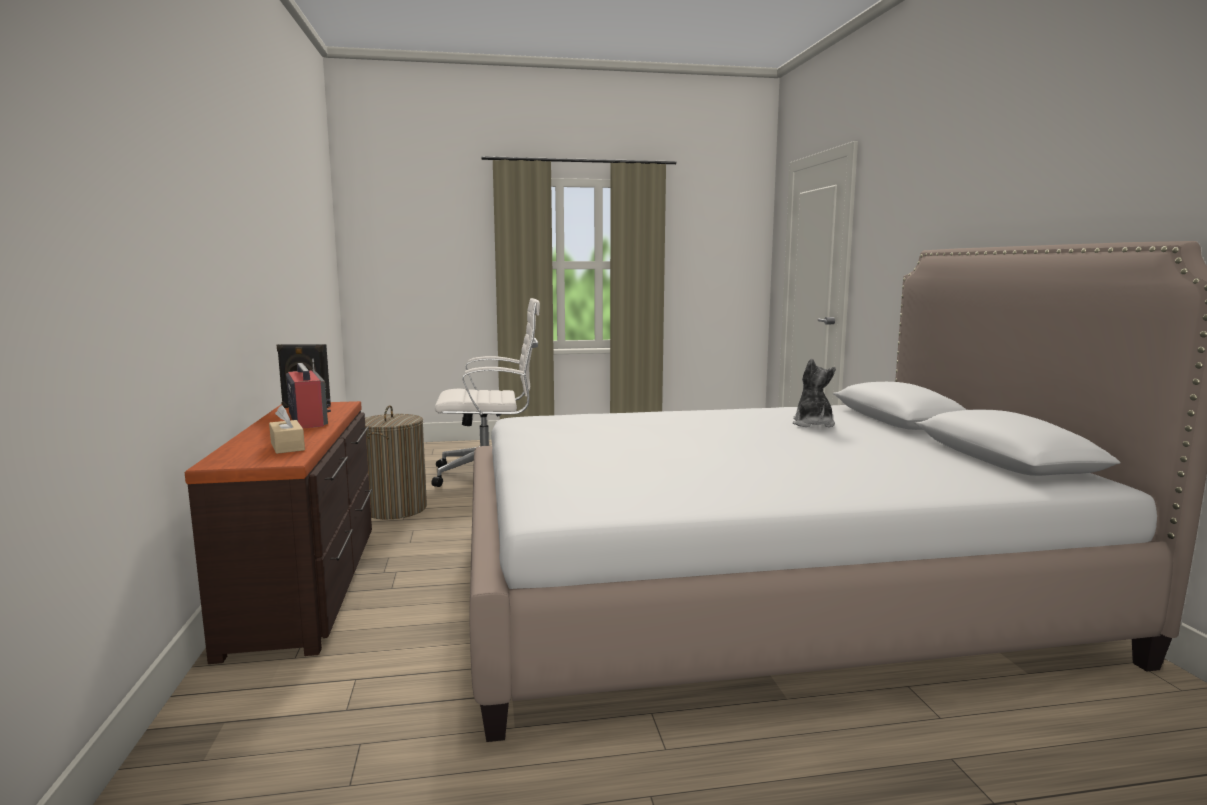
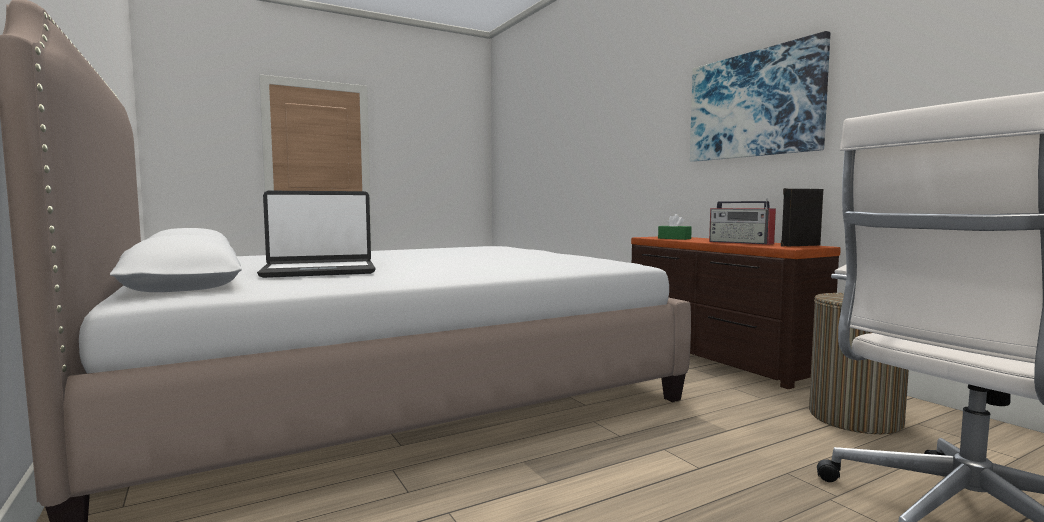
camera: 160 degrees right, 5 degrees down
(211, 226) = (753, 105): none -> picture
(287, 446) = (674, 238): beige tissue box -> green tissue box
(812, 424) = (319, 271): plush toy -> laptop

